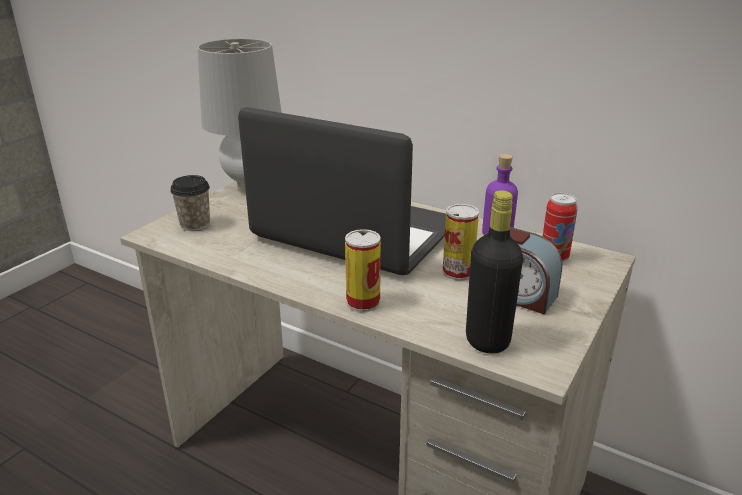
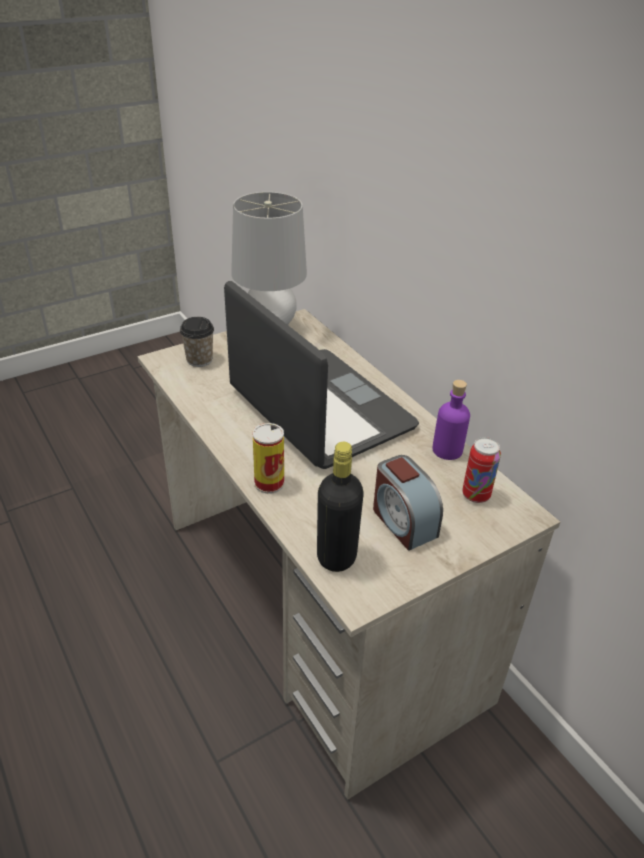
camera: 25 degrees right, 10 degrees up
(458, 272) = (372, 480): can -> none

